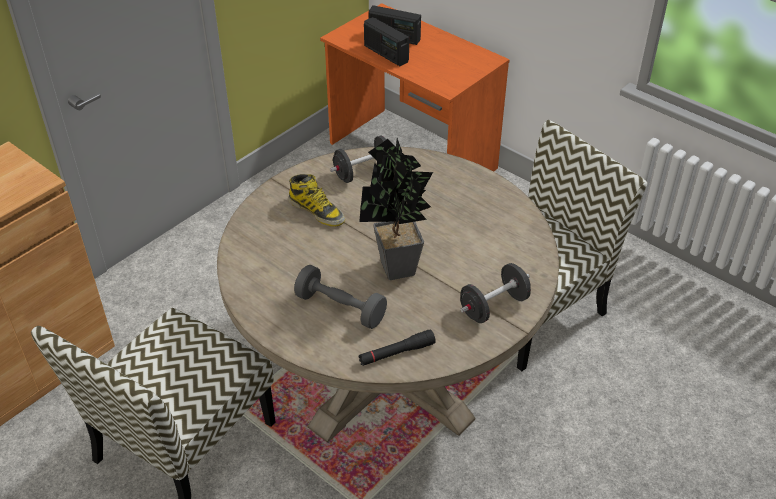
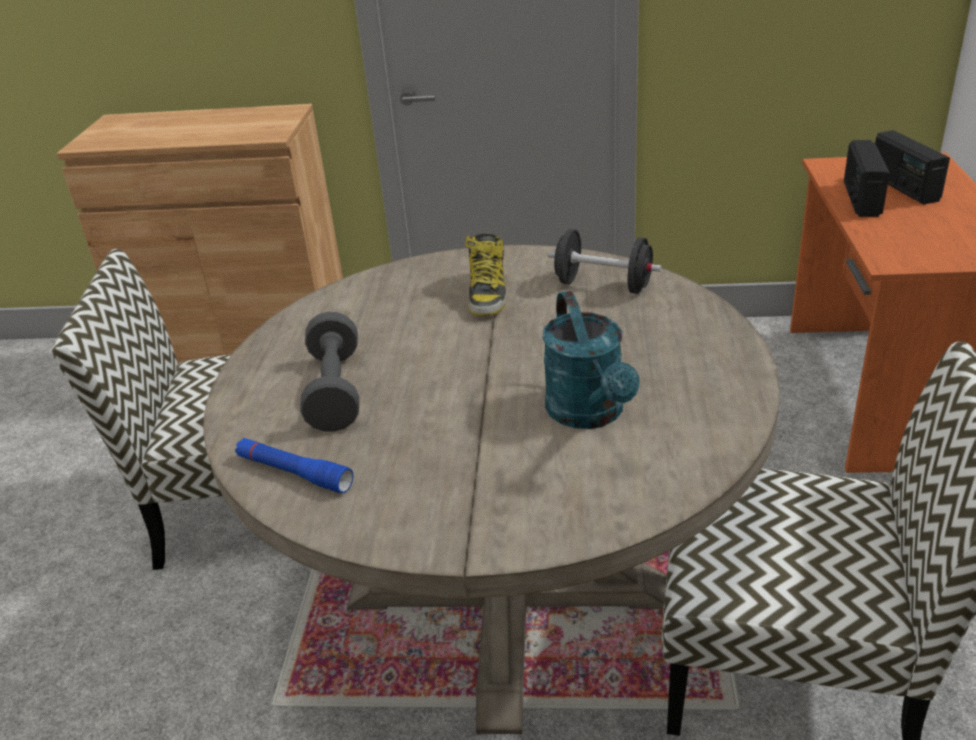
camera: 55 degrees right, 10 degrees down
(396, 272) = (450, 396): potted plant -> none
(396, 353) = (294, 473): black flashlight -> blue flashlight
(464, 239) = (590, 414): none -> turquoise watering can
(494, 306) = (484, 510): black dumbbell -> none

